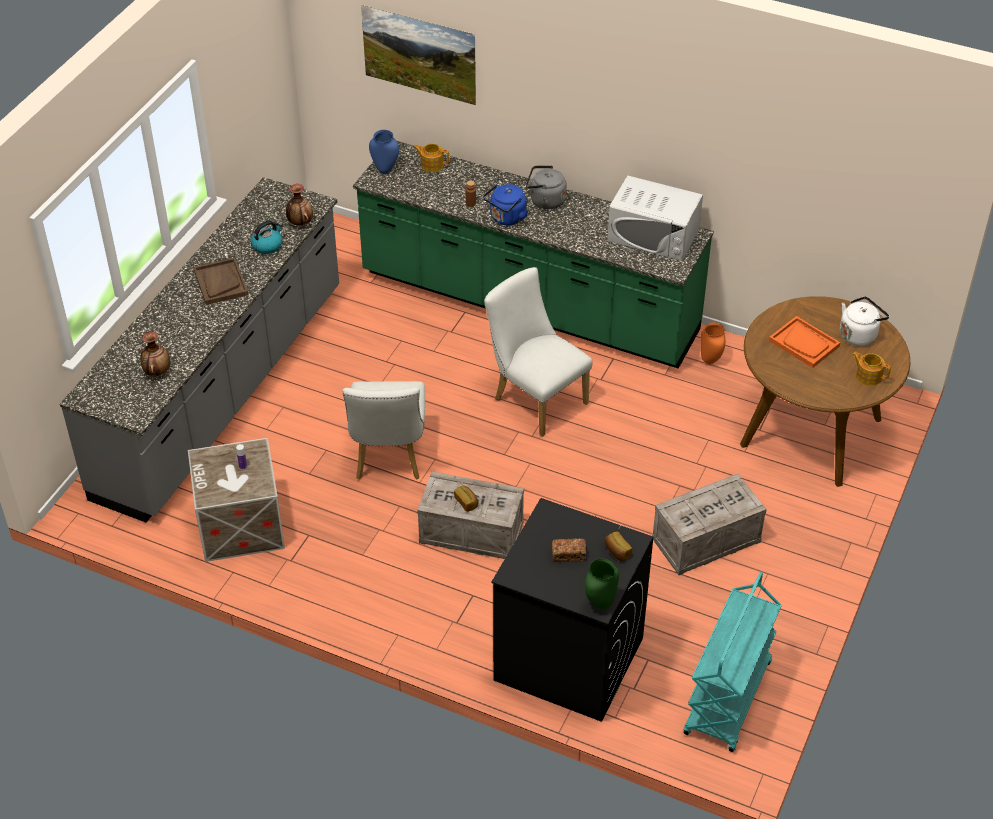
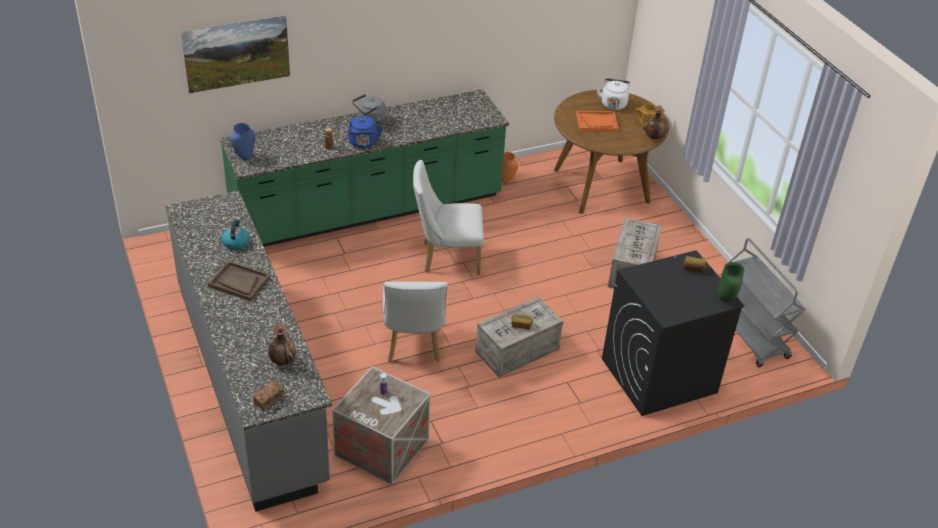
camera: 50 degrees left, 5 degrees down
(300, 223) = (236, 217): vase -> vase (654, 138)
(388, 458) = (413, 345): white chair -> white chair turned 45 degrees clockwise
(432, 165) = (270, 139): teapot -> none
(568, 555) = (675, 287): bread -> bread (268, 400)
(653, 235) = (456, 108): white microwave -> none
(728, 699) = (750, 336): turquoise cart -> grey cart

